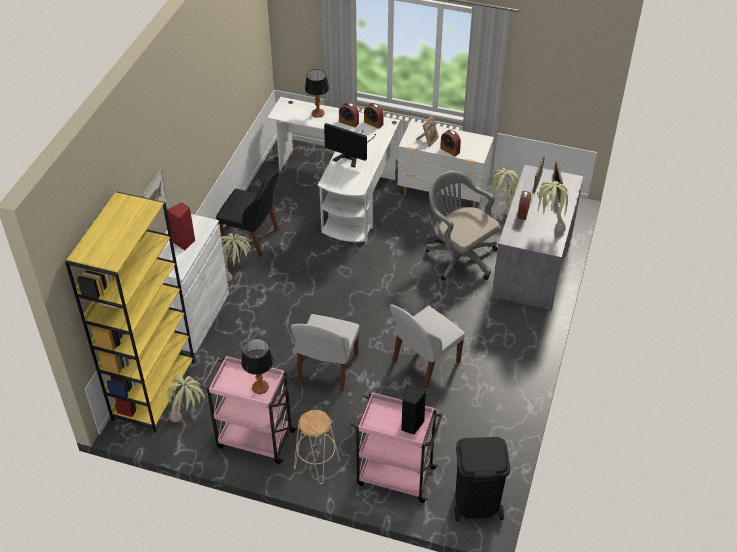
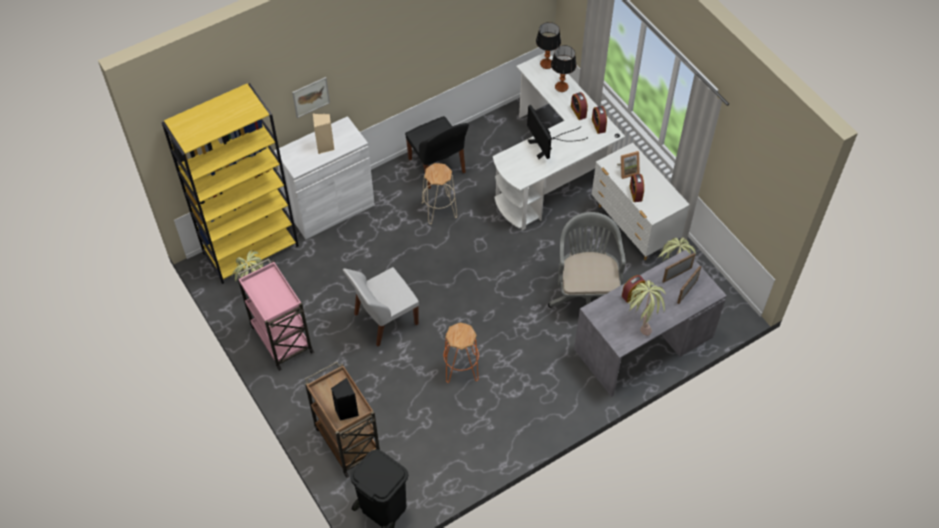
camera: 40 degrees right, 10 degrees up
(184, 242) = (325, 146): red speaker -> beige speaker
(236, 274) = (396, 191): potted plant -> none
(260, 387) = (275, 303): table lamp -> table lamp (546, 64)
(316, 464) = (303, 390): beige stool -> beige stool (439, 209)
(394, 476) = (347, 441): pink cart -> brown cart
(424, 363) = (461, 368): white chair -> orange stool

